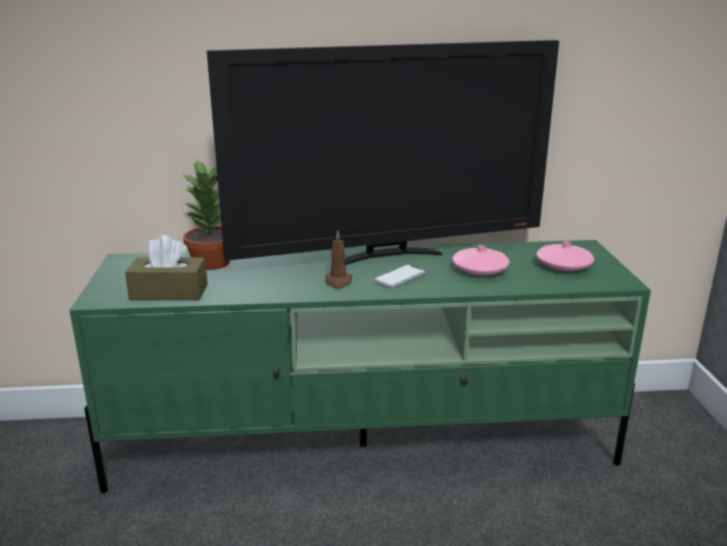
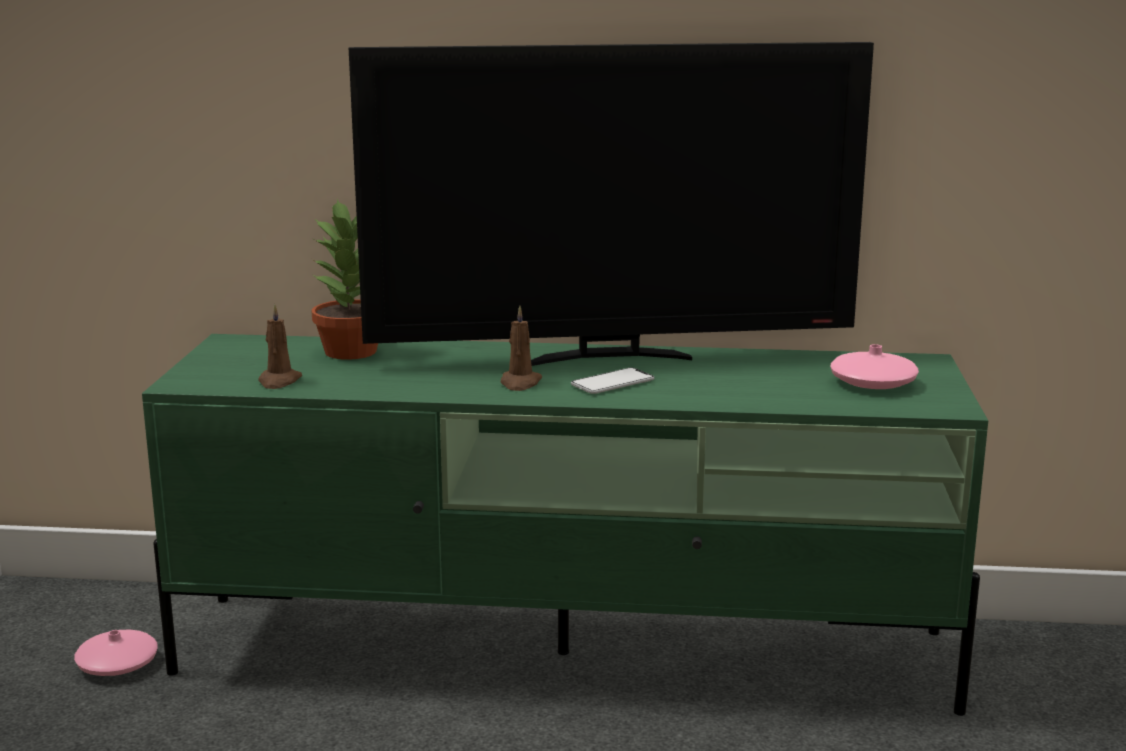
camera: 10 degrees right, 5 degrees down
(169, 292) = (279, 381): brown tissue box -> brown candle
(480, 269) = (739, 380): pink vase -> pink vase (117, 664)

